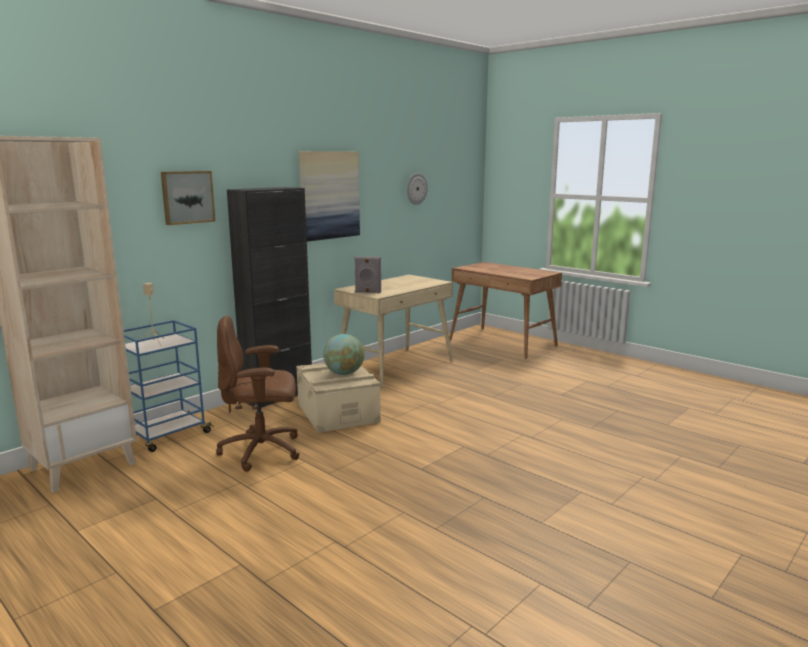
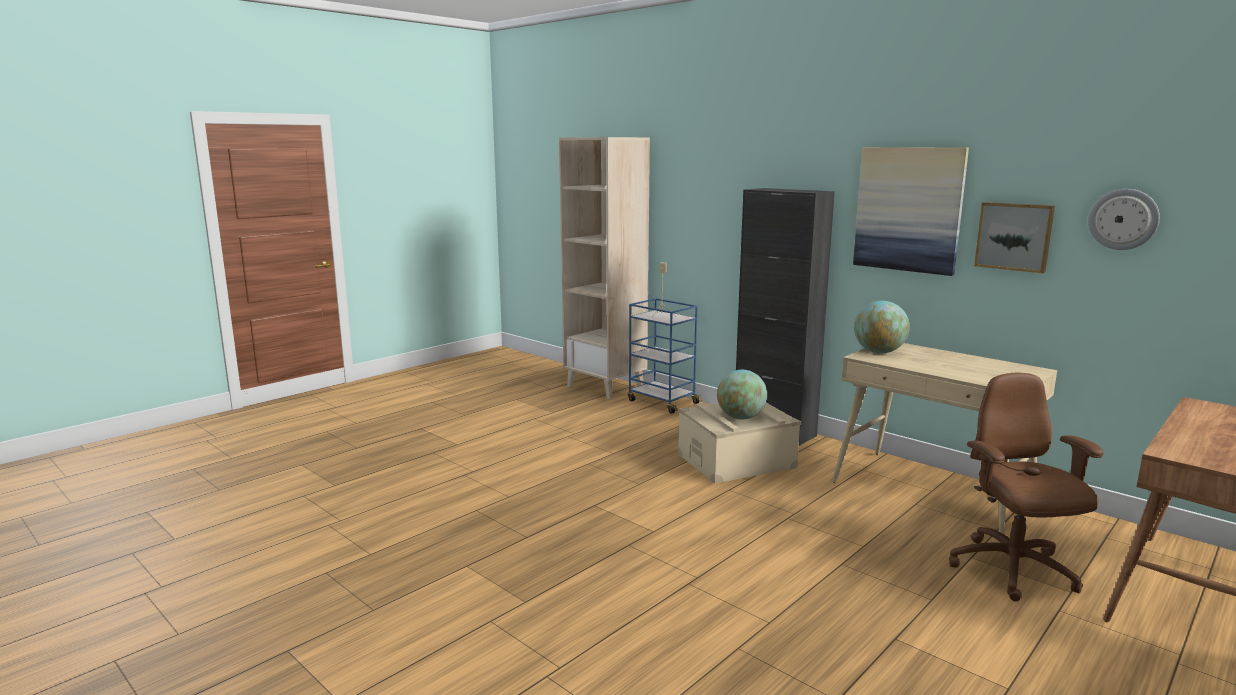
camera: 90 degrees right, 0 degrees up
(187, 197) = (730, 192): picture -> picture (1014, 236)
(262, 451) = (633, 436): brown office chair -> brown office chair (1012, 571)
(368, 292) = (879, 352): grey speaker -> globe

